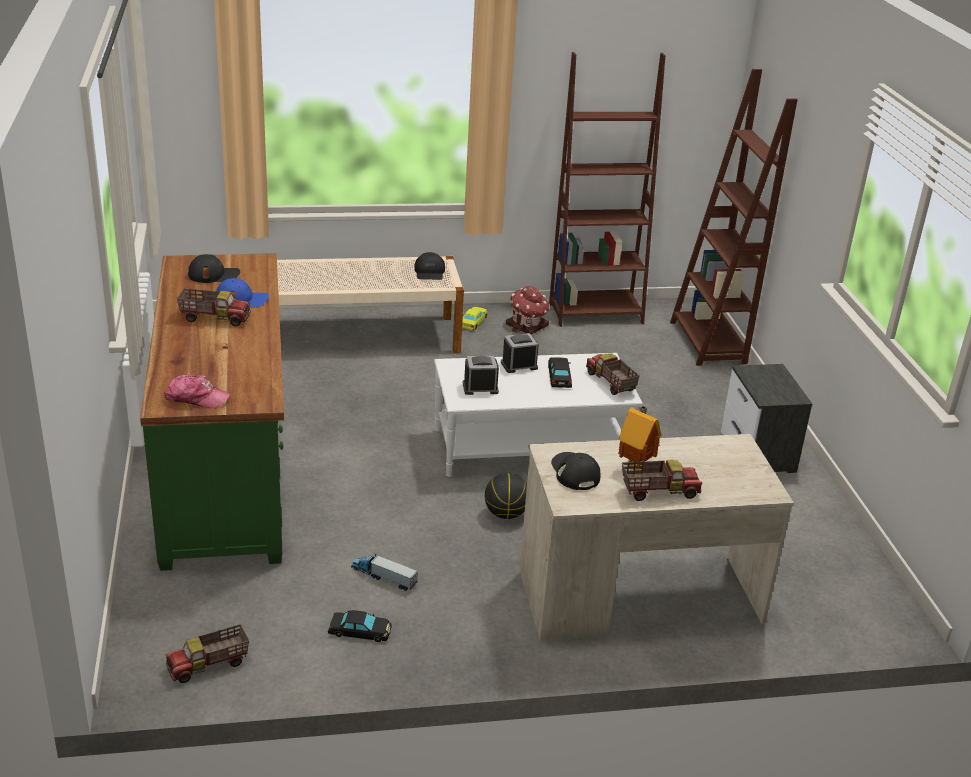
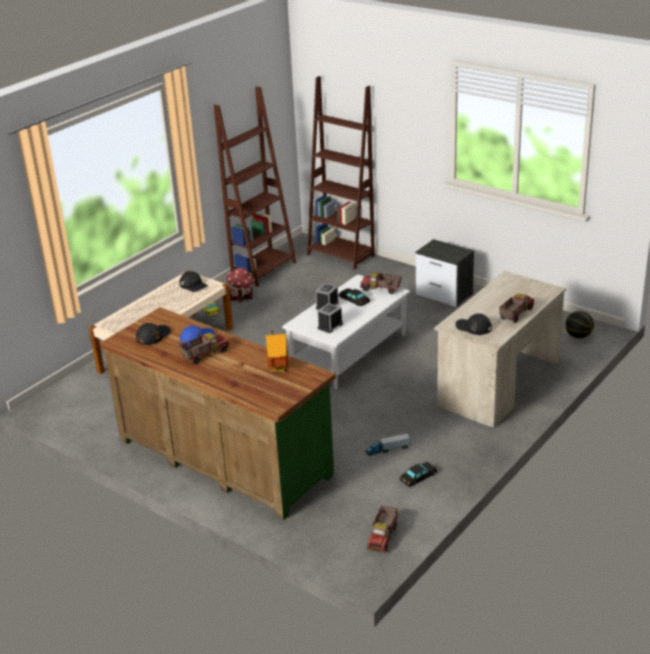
camera: 40 degrees left, 0 degrees up
(197, 398) = (283, 393): cap -> none
(505, 514) = (390, 388): basketball -> basketball (578, 336)
(636, 466) = (490, 310): toy house -> toy house (278, 369)

